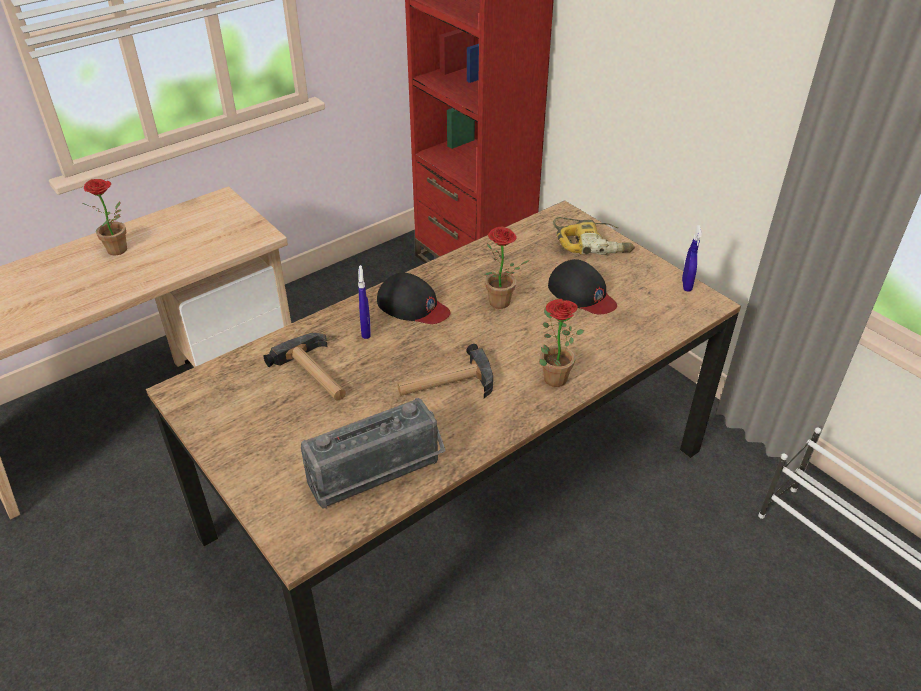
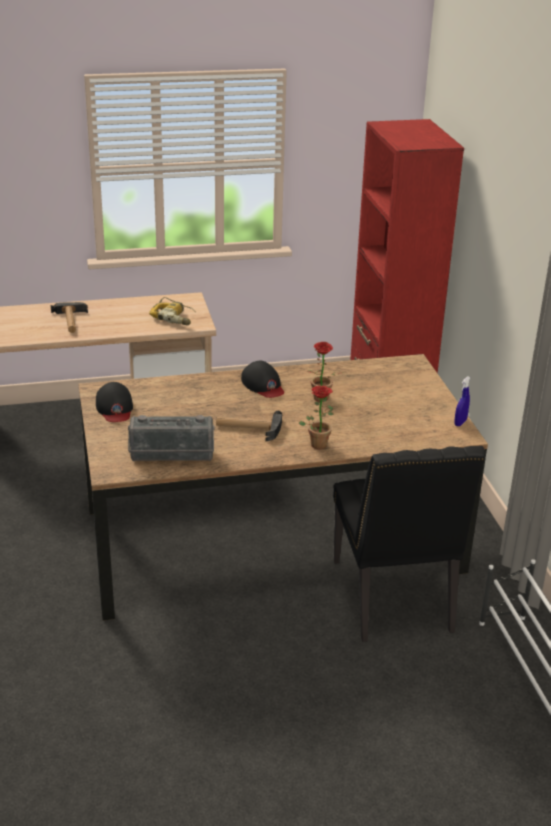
camera: 25 degrees right, 10 degrees down
(121, 251) = (111, 312): potted plant -> none
(316, 374) = (176, 402): hammer -> hammer (71, 321)
(366, 331) = (223, 390): blue spray bottle -> none
(581, 293) = (380, 408): black cap -> black cap (115, 408)
(592, 243) = (417, 383): power drill -> power drill (174, 317)
(643, 516) = (391, 594): none -> black chair

